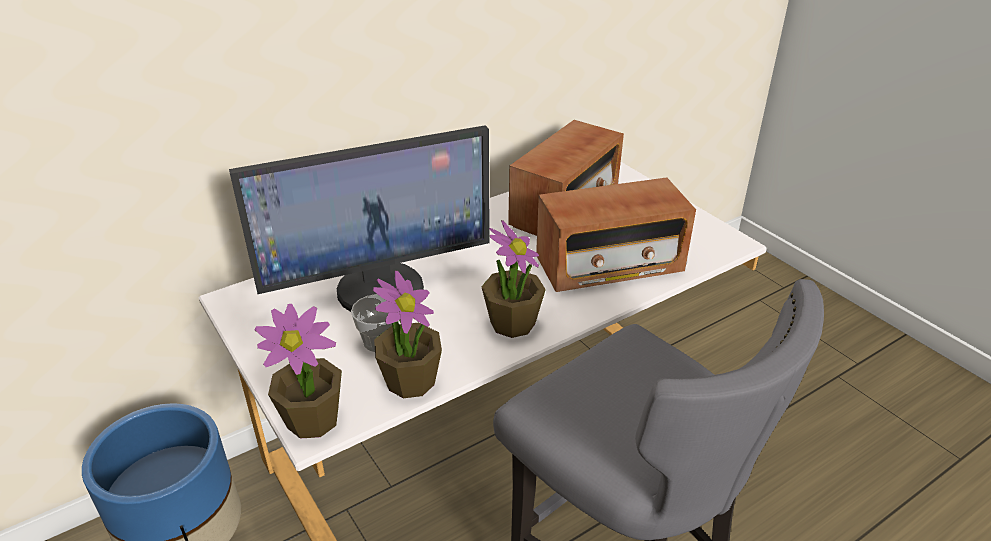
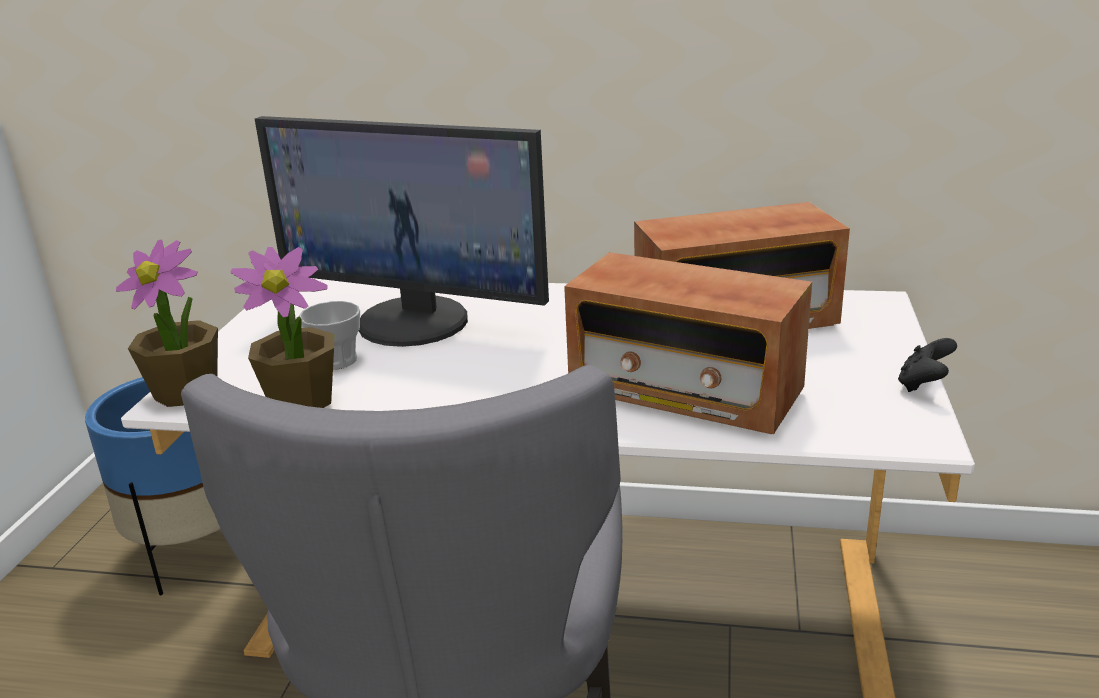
camera: 45 degrees right, 10 degrees down
(512, 323) = (476, 398): potted plant -> none
(697, 212) = (923, 385): none -> black game controller

